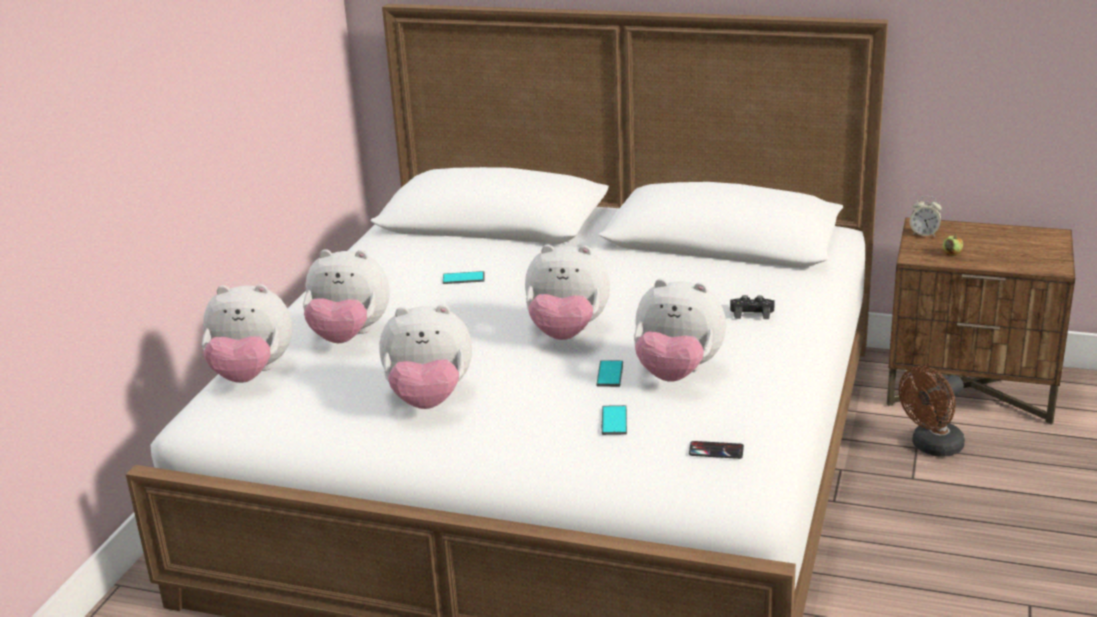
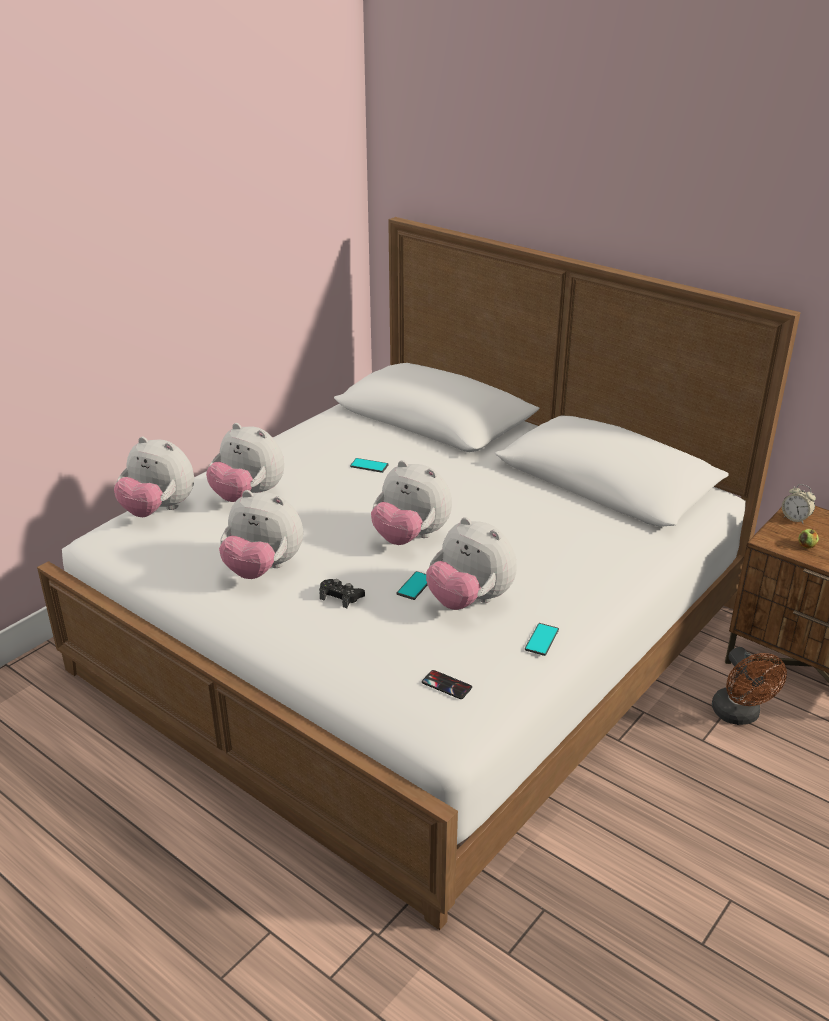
camera: 20 degrees right, 5 degrees up
(614, 421) = (386, 631): phone -> phone (541, 640)
(752, 312) = (576, 559): black game controller -> black game controller (341, 596)
(932, 447) = (739, 715): brown fan -> brown fan turned 90 degrees counterclockwise

